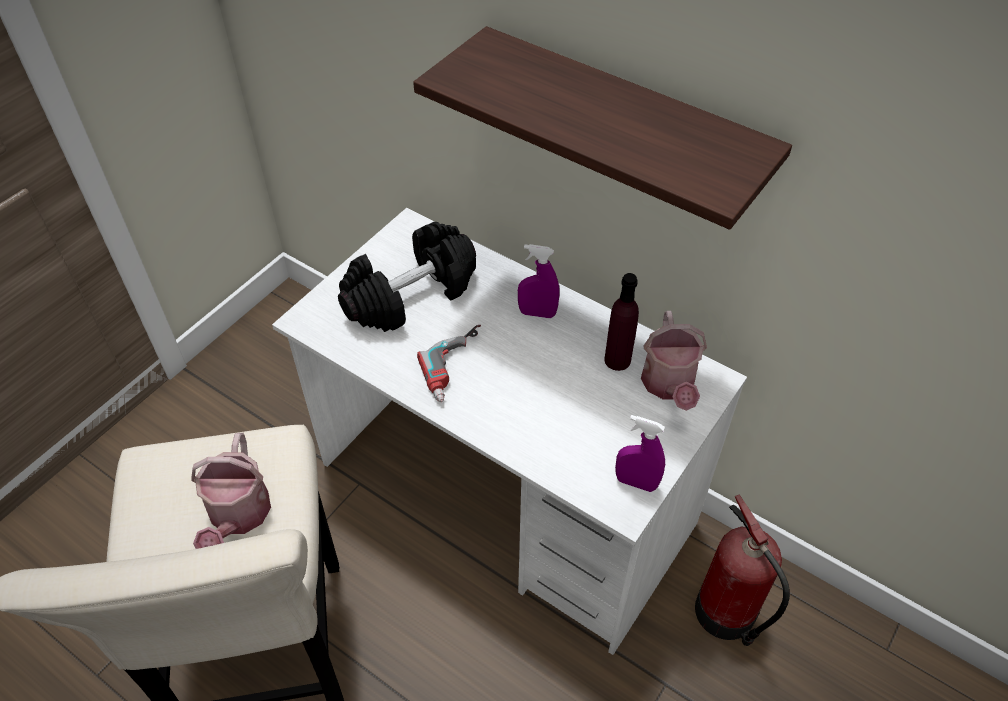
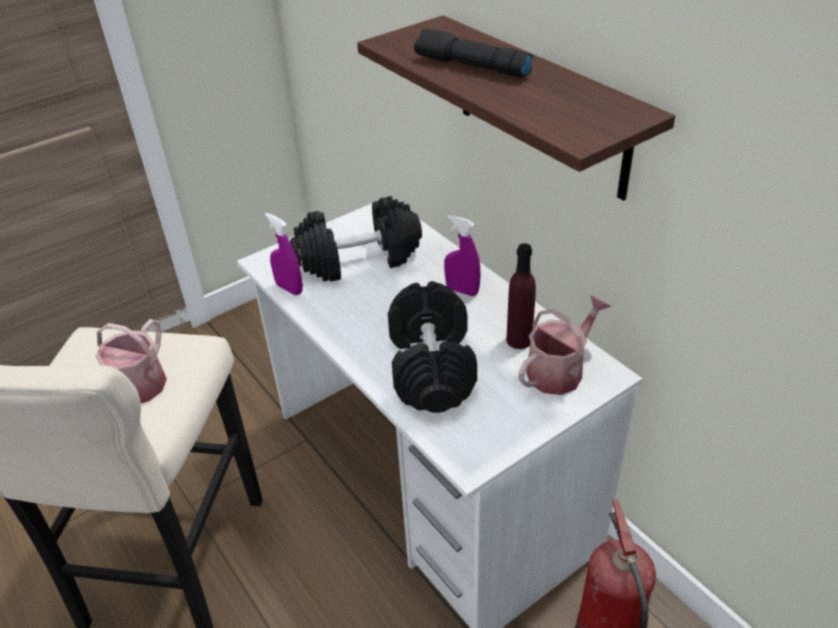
camera: 20 degrees right, 10 degrees down
(459, 367) = (372, 319): power drill -> none
(544, 410) = (432, 367): none -> black dumbbell
(560, 104) = (470, 67): none -> black flashlight
(636, 482) = (490, 443): purple spray bottle -> purple spray bottle (289, 289)
(669, 385) = (560, 370): watering can -> watering can turned 150 degrees counterclockwise

